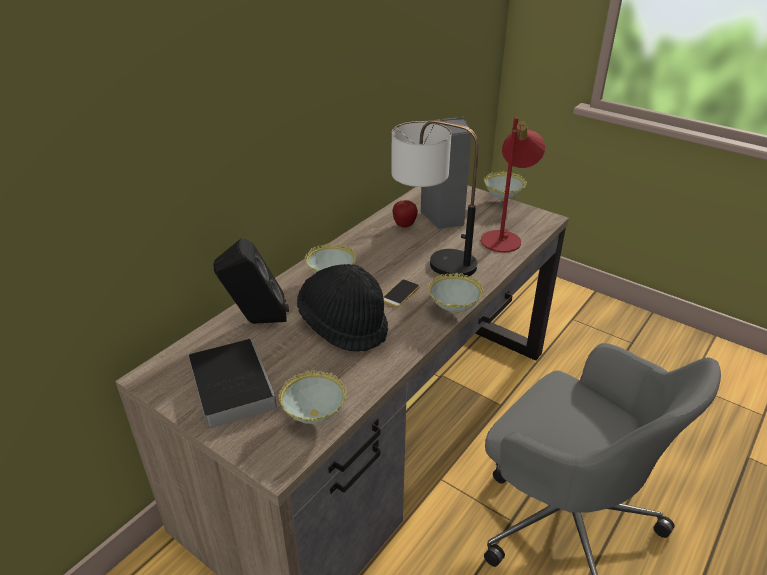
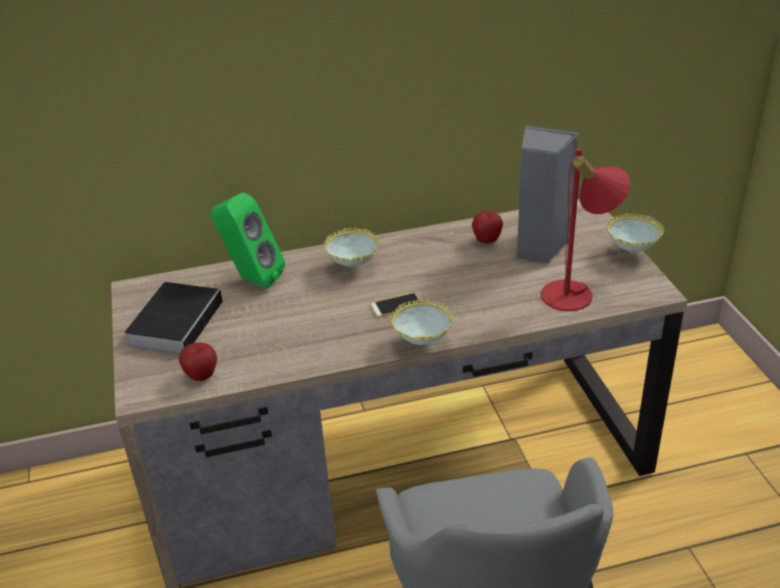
camera: 40 degrees right, 0 degrees up
(257, 322) = (251, 279): black speaker -> green speaker
(314, 418) = (201, 376): bowl -> apple
(344, 325) = (313, 313): black hat -> none
(432, 259) = (469, 285): table lamp -> none

